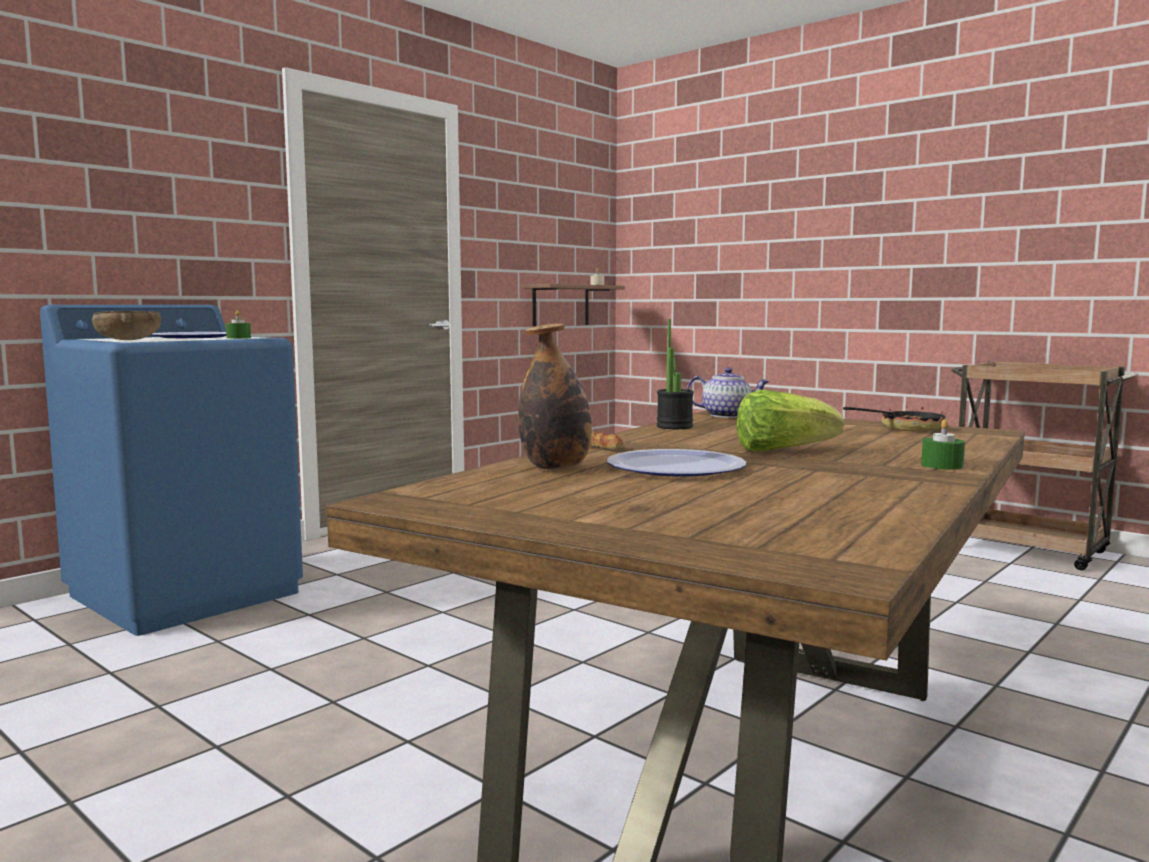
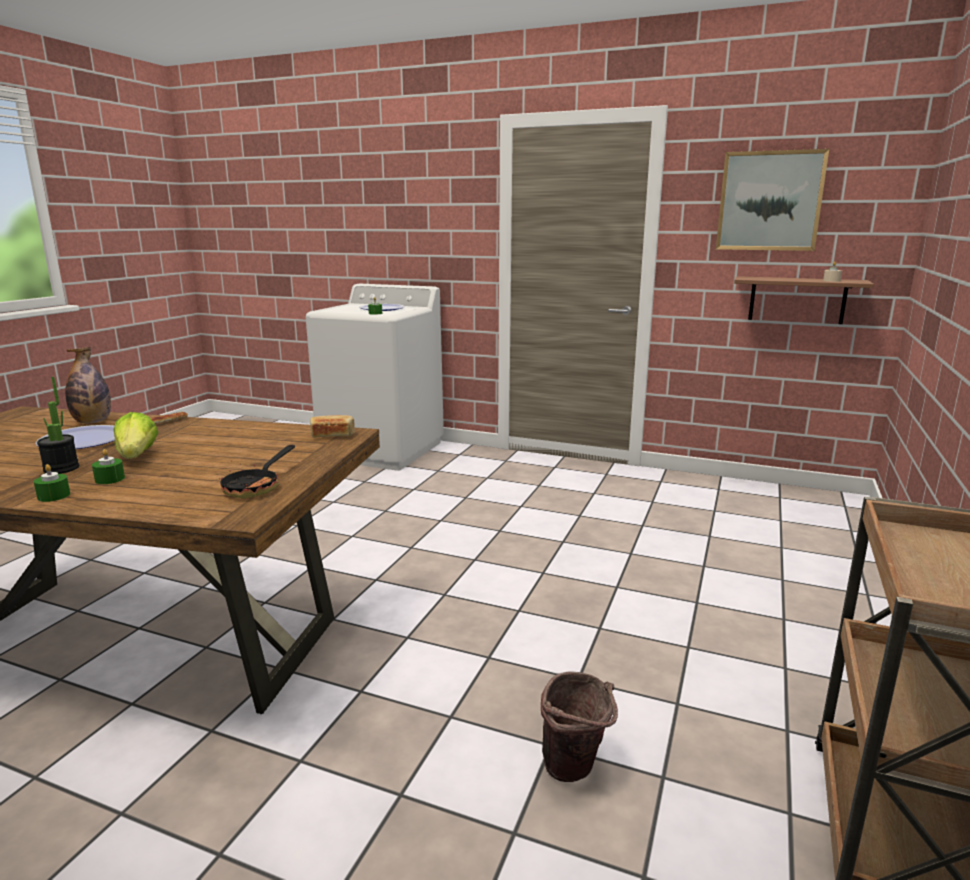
camera: 70 degrees right, 10 degrees up
(128, 340) = (336, 309): brown bowl -> none
(186, 593) = (382, 450): blue washing machine -> white washing machine
(536, 214) = (769, 201): none -> picture
(674, 427) = (261, 428): potted plant -> potted plant (61, 468)
(727, 416) = (332, 435): teapot -> bread
(876, 455) = (110, 479): none -> green candle
(903, 429) = (257, 486): frying pan -> frying pan turned 60 degrees clockwise
(985, 599) = (575, 771): none -> brown bucket

